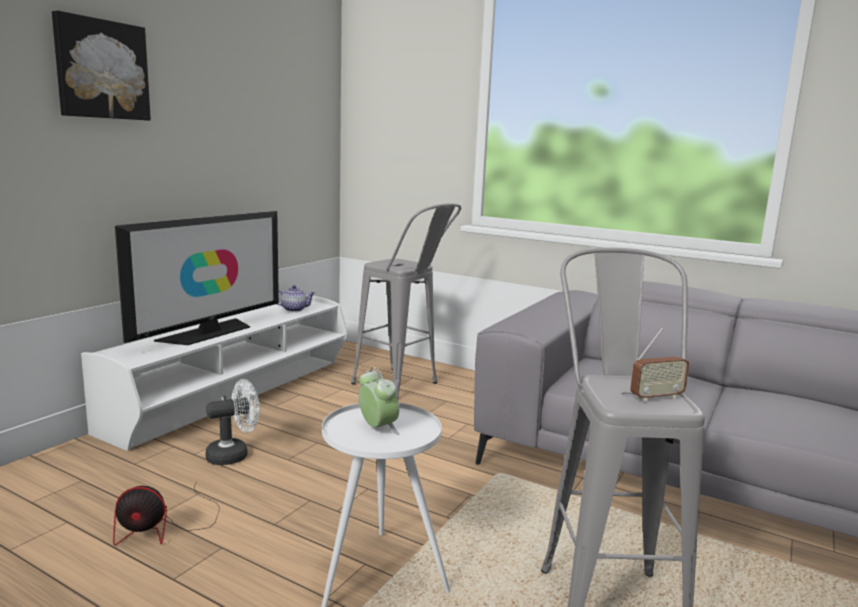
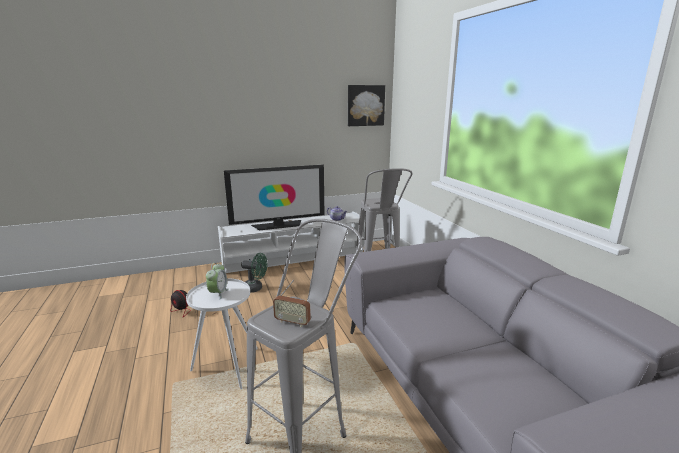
camera: 40 degrees right, 5 degrees up
(101, 69) = (228, 96): picture -> picture (365, 105)
(234, 455) = (255, 288): white fan -> green fan

